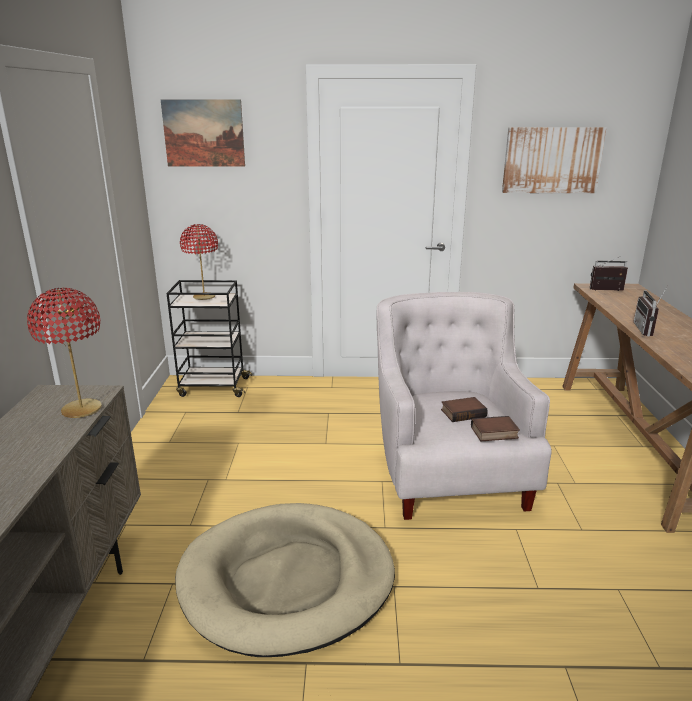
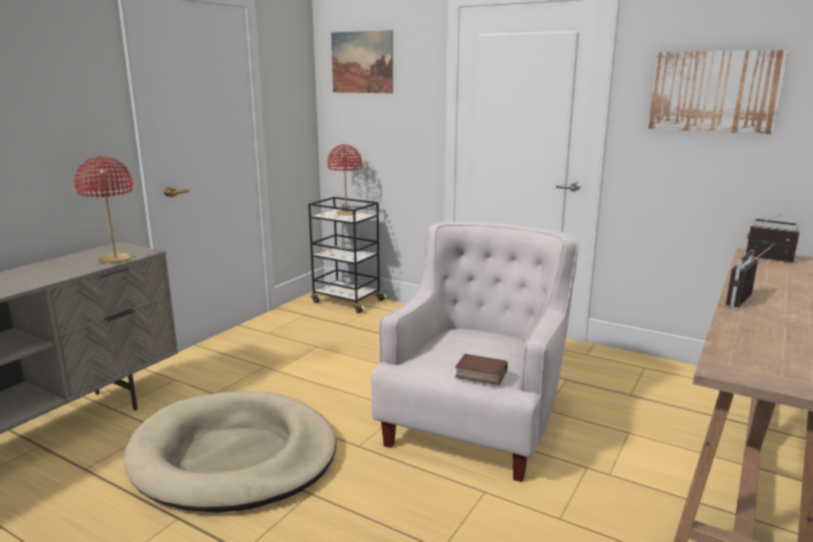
camera: 30 degrees right, 5 degrees down
(463, 412) = (475, 351): book -> none

